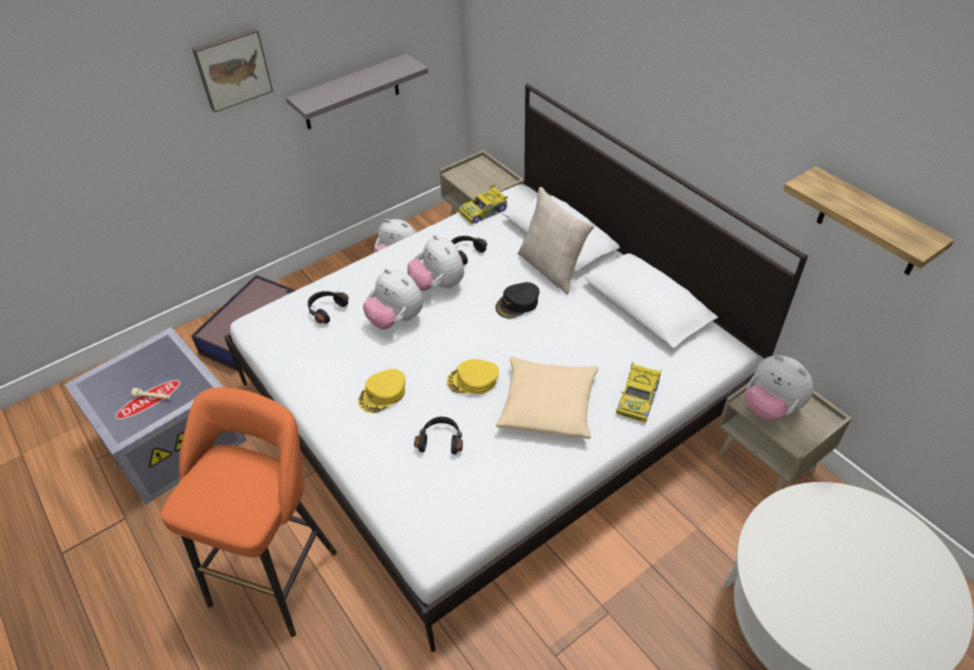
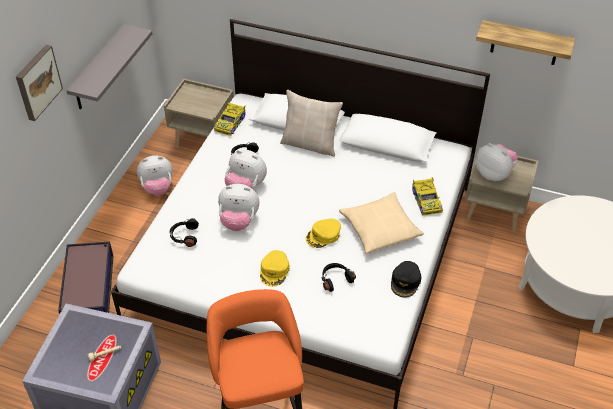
camera: 35 degrees left, 0 degrees up
(517, 304) = (309, 176): black cap -> black cap (405, 281)
(770, 407) = (494, 174): plush toy -> plush toy turned 150 degrees counterclockwise

